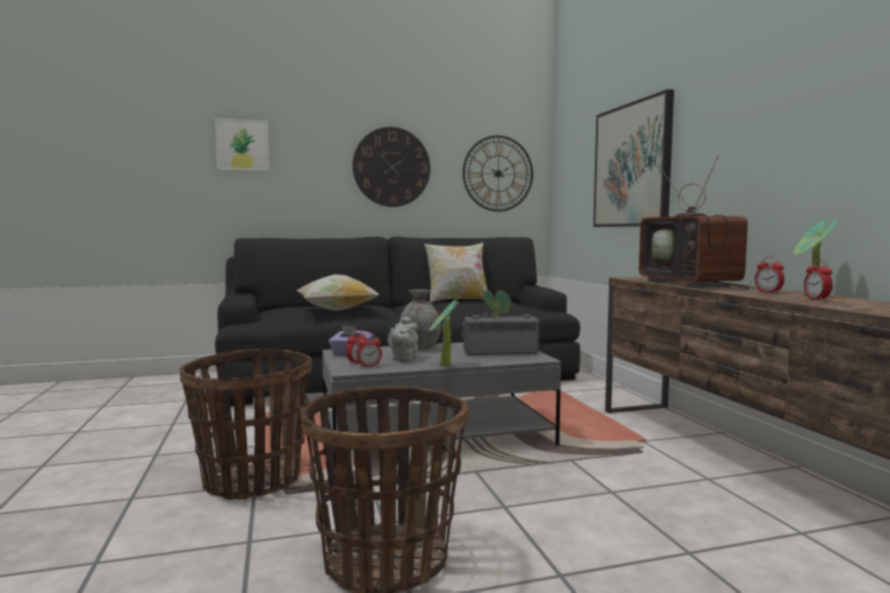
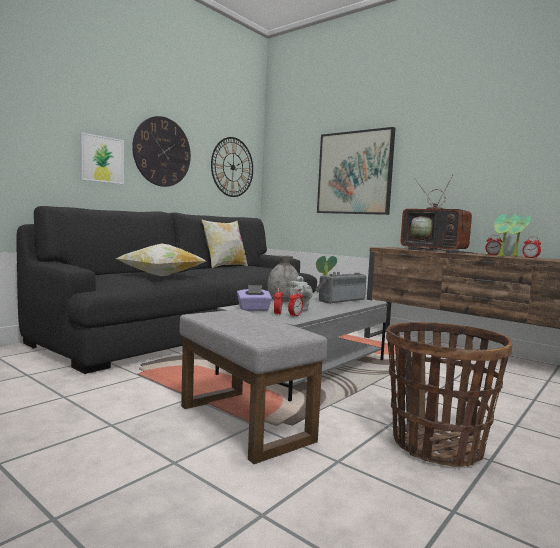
camera: 35 degrees left, 0 degrees up
(242, 145) = (33, 110): picture -> picture (102, 159)
(252, 480) = (246, 423): basket -> grey ottoman
(443, 366) = (339, 311): potted plant -> potted plant (501, 256)

